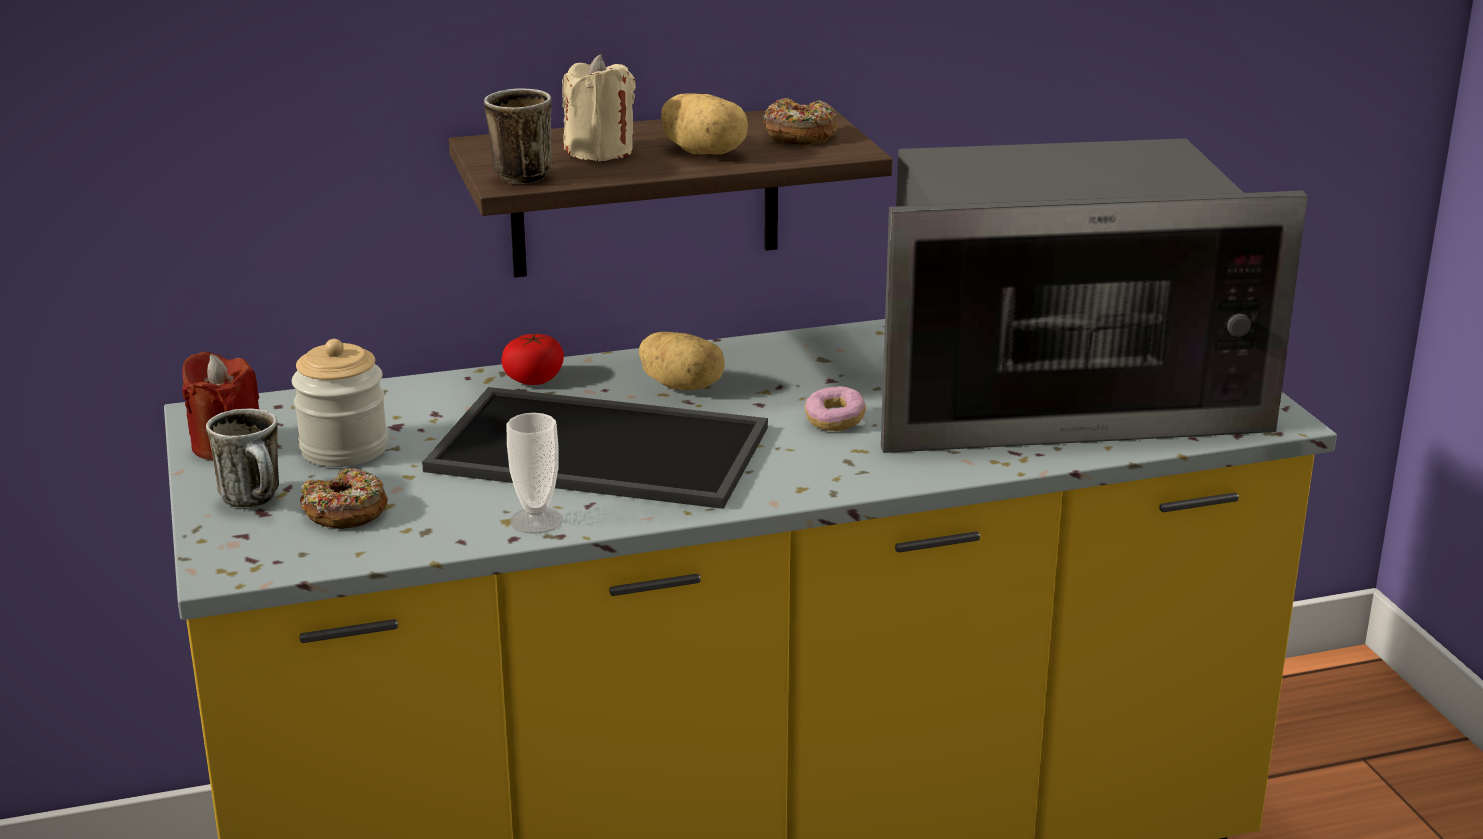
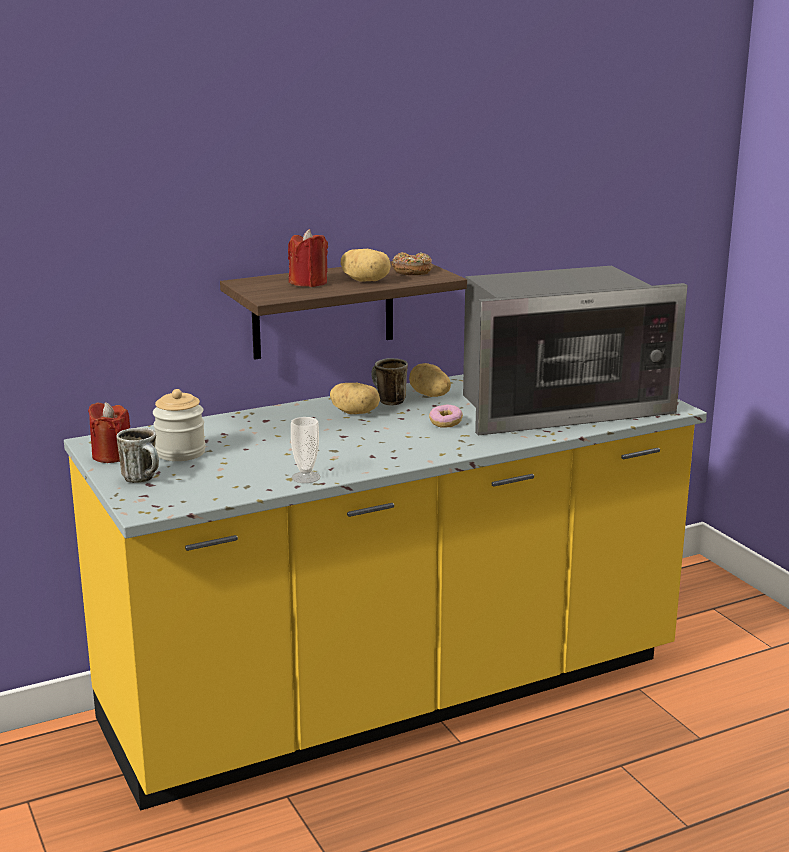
camera: 10 degrees left, 5 degrees down
(345, 512) = (197, 481): donut -> none
(515, 174) = (269, 295): mug -> mug (386, 401)
(534, 379) = (271, 414): tomato -> none
(599, 152) = (309, 283): beige candle -> red candle
(604, 447) = (326, 442): tray -> none
(830, 358) = (429, 395): none -> potato

